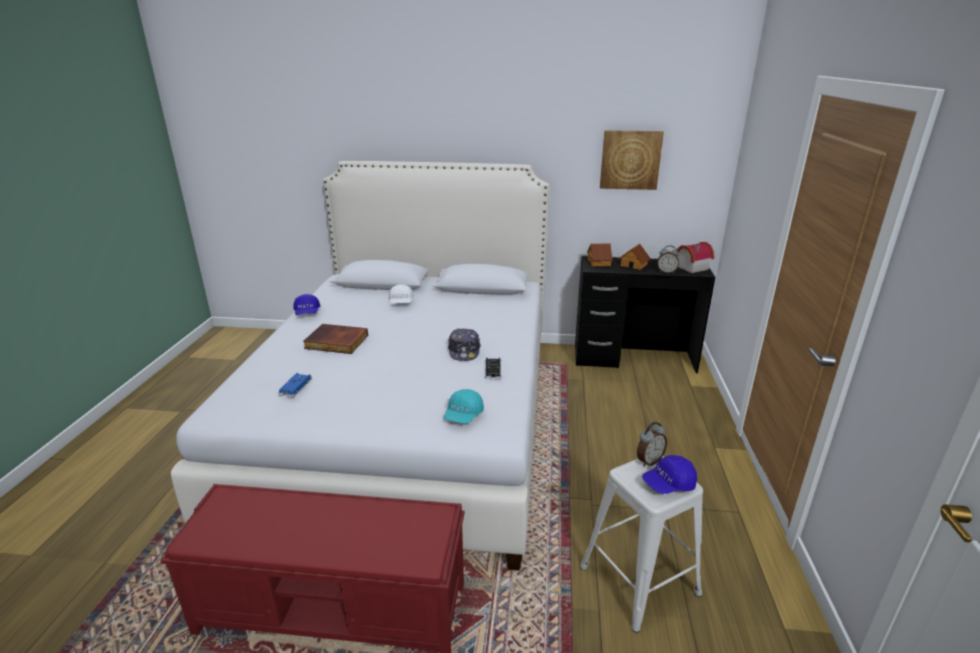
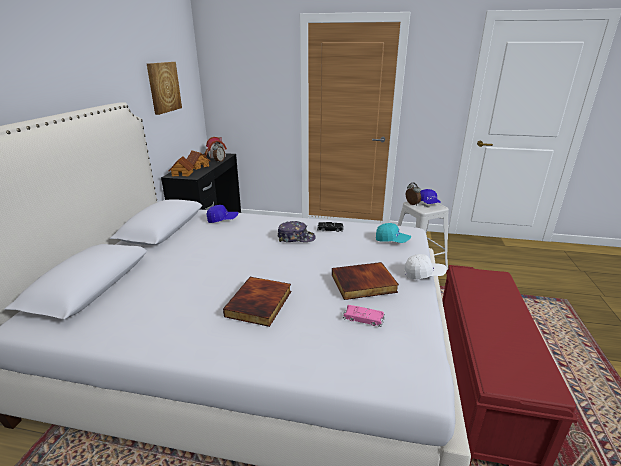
camera: 85 degrees left, 0 degrees up
(295, 387) = (363, 318): blue toy car -> pink toy car
(307, 313) = (150, 340): blue cap -> blue cap (222, 220)
(353, 389) = (363, 284): none -> book
(401, 302) = (169, 269): white cap -> white cap (423, 274)

